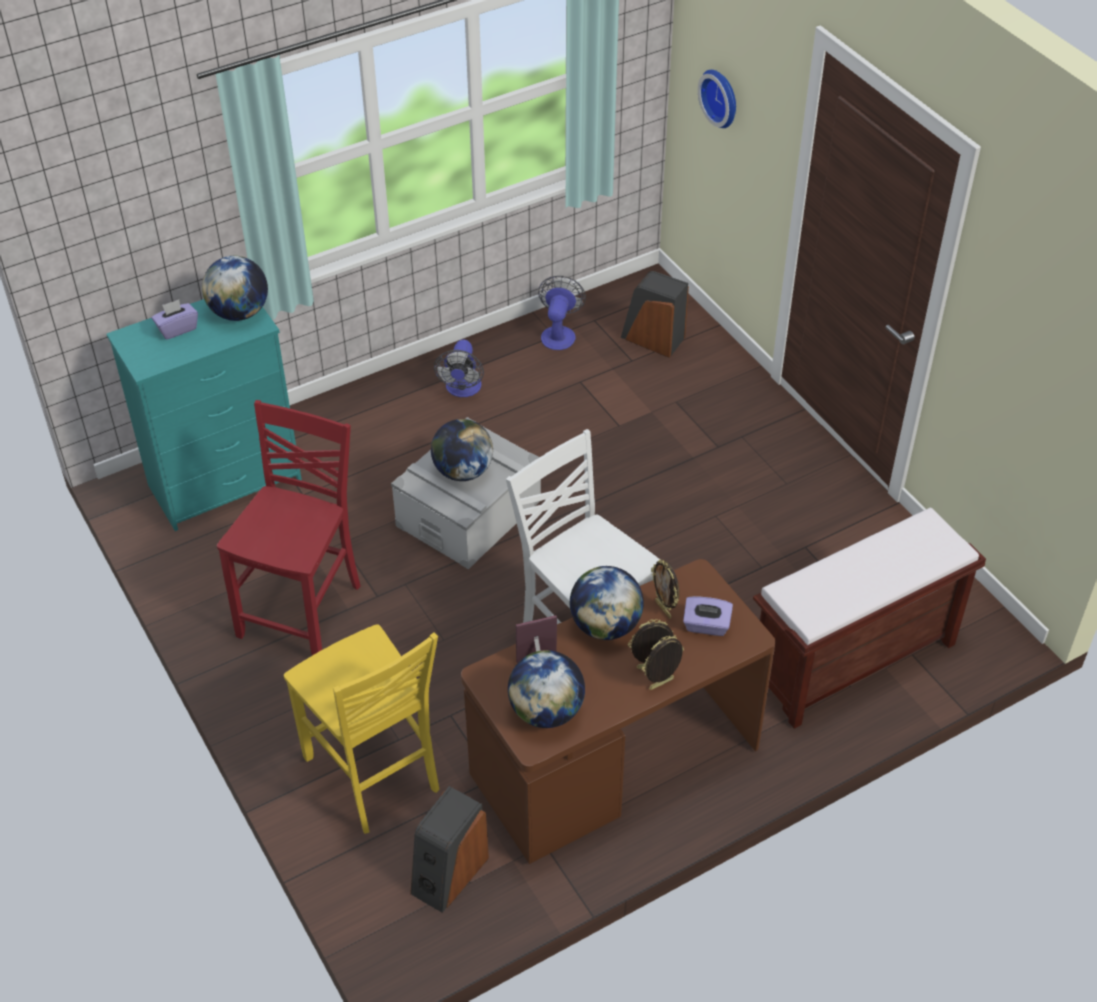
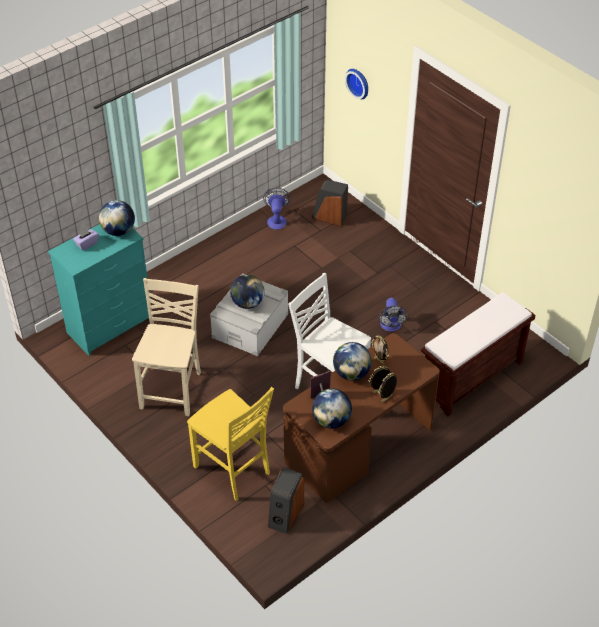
camera: 10 degrees left, 0 degrees up
(304, 610) = (173, 390): red chair -> beige chair
(462, 389) = (230, 258): fan -> fan (391, 326)
(706, 626) = (403, 367): purple tissue box -> none

